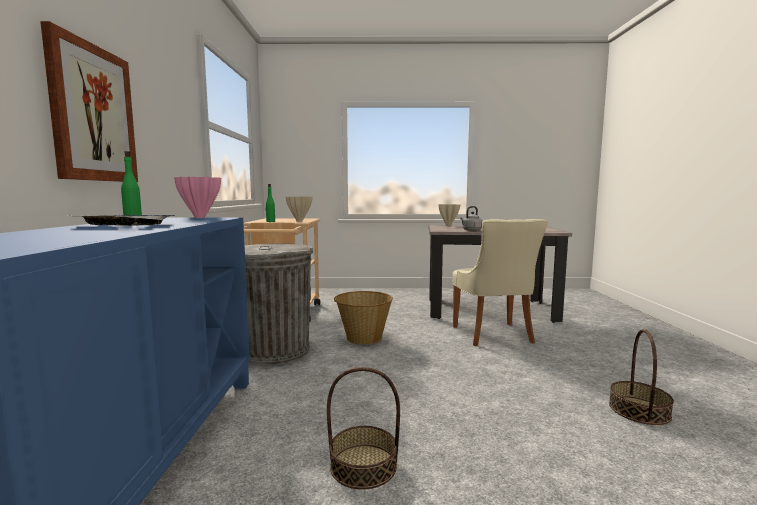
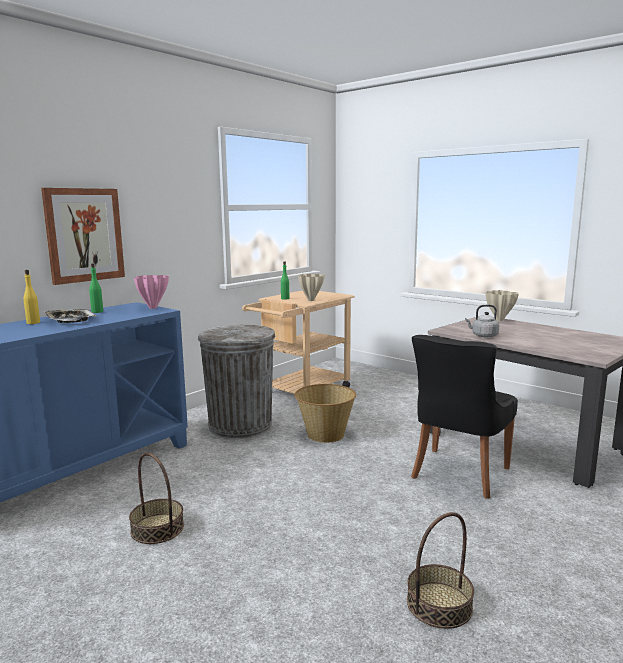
camera: 40 degrees right, 5 degrees up
(67, 229) = (33, 323): none -> yellow bottle
(493, 335) = (458, 474): beige chair -> black chair

